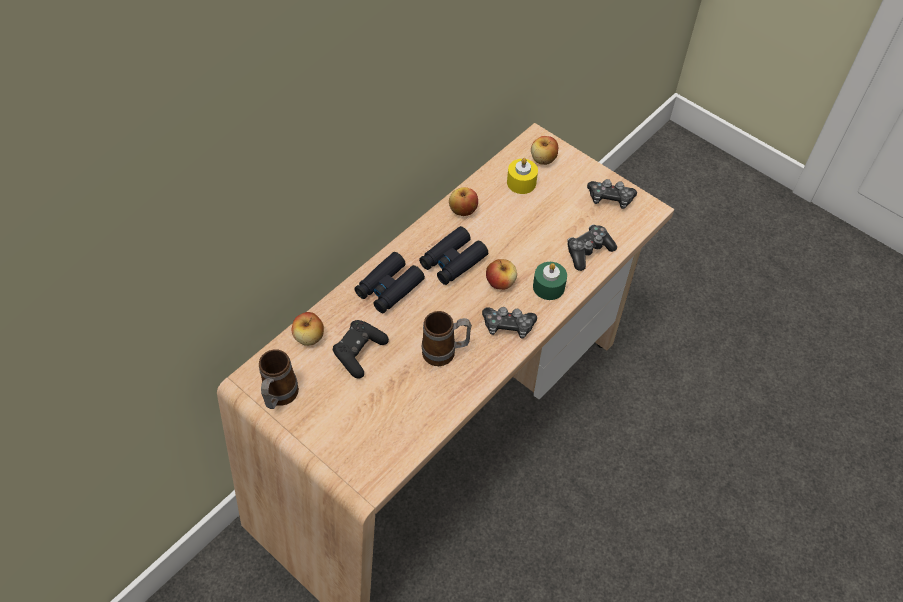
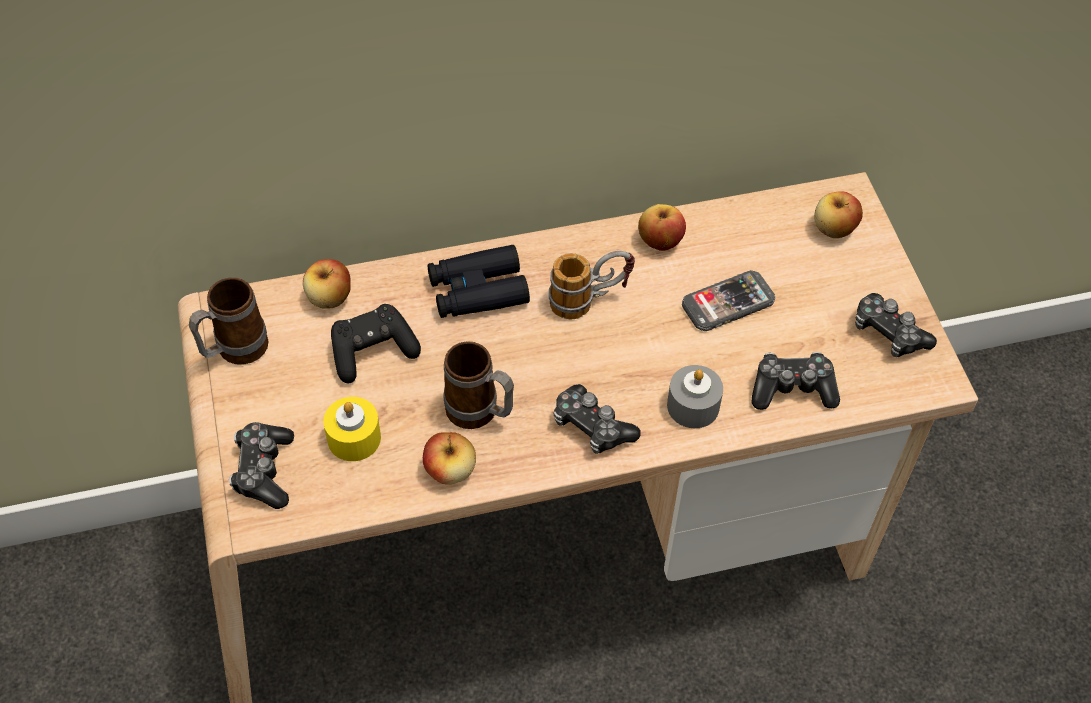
camera: 35 degrees right, 0 degrees up
(353, 453) = (264, 471): none -> game controller
(453, 261) = (589, 300): black binoculars -> mug
(500, 282) = (630, 363): apple -> apple (450, 470)
(521, 182) = (774, 245): yellow candle -> yellow candle (354, 438)
(523, 224) = (728, 303): none -> phone
(548, 287) = (693, 406): green candle -> grey candle

